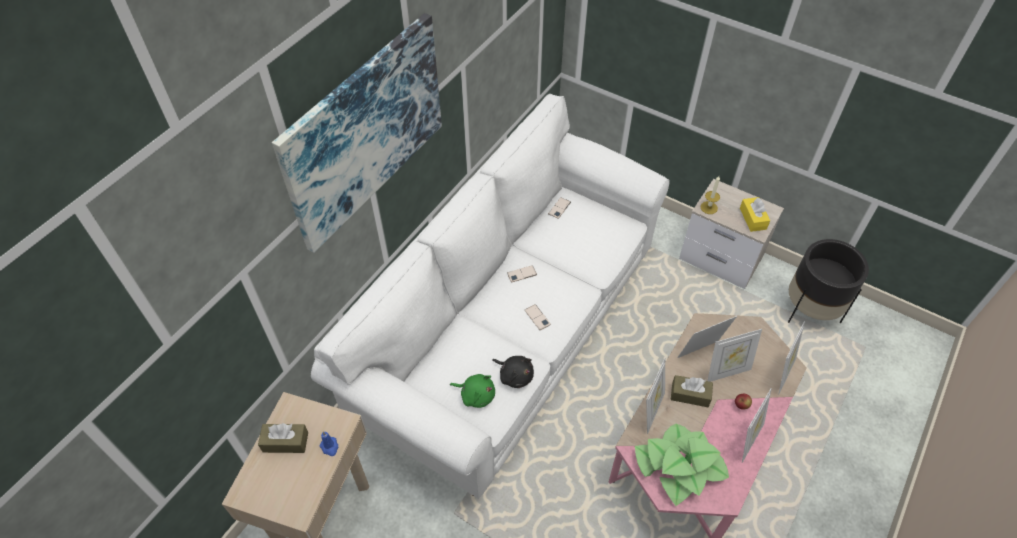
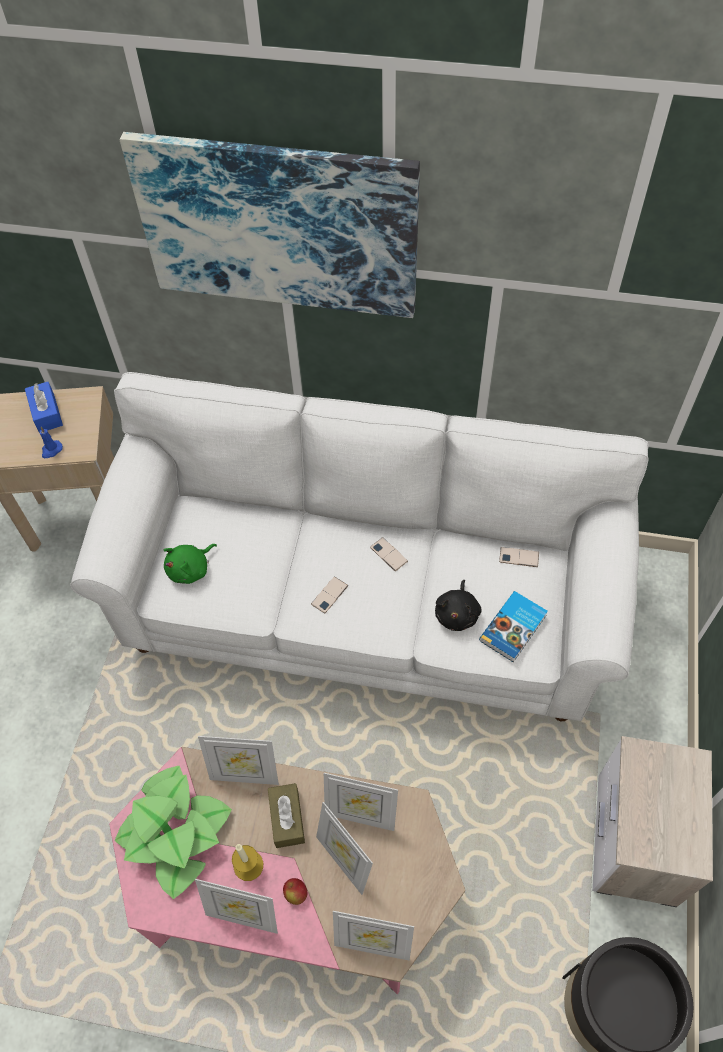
camera: 70 degrees right, 5 degrees up
(285, 442) = (46, 413): brown tissue box -> blue tissue box
(476, 395) = (191, 569): green plush toy -> green plush toy turned 45 degrees clockwise
(515, 375) = (232, 599): black plush toy -> black plush toy (457, 613)
(607, 229) = (514, 628): none -> book
(700, 353) = (361, 815): picture frame -> picture frame turned 150 degrees clockwise
(709, 207) = (642, 759): candle -> candle (248, 865)
(753, 218) = (658, 833): yellow tissue box -> none

